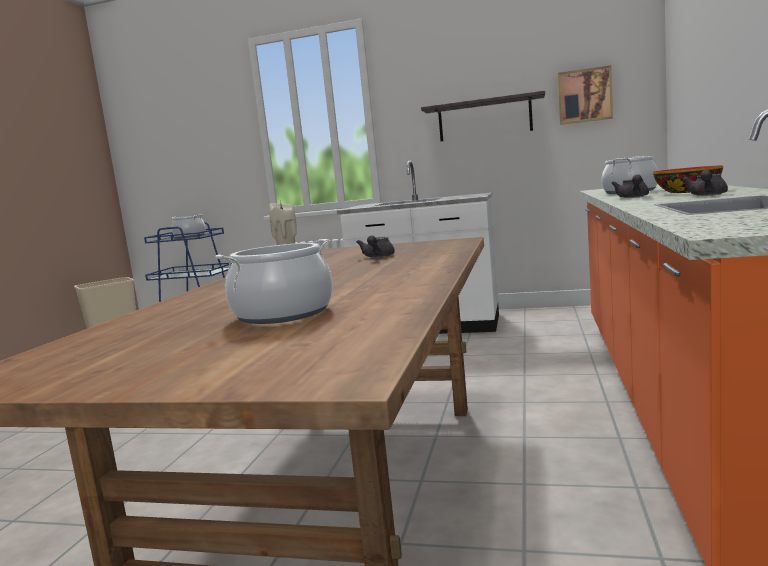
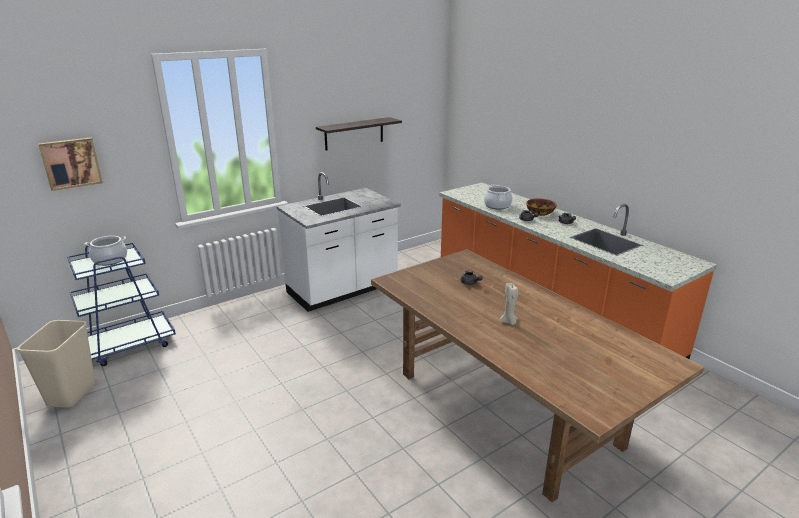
camera: 50 degrees left, 15 degrees up
(283, 313) = (576, 343): cooking pot -> none
(584, 96) = (410, 118): picture -> picture (71, 163)

